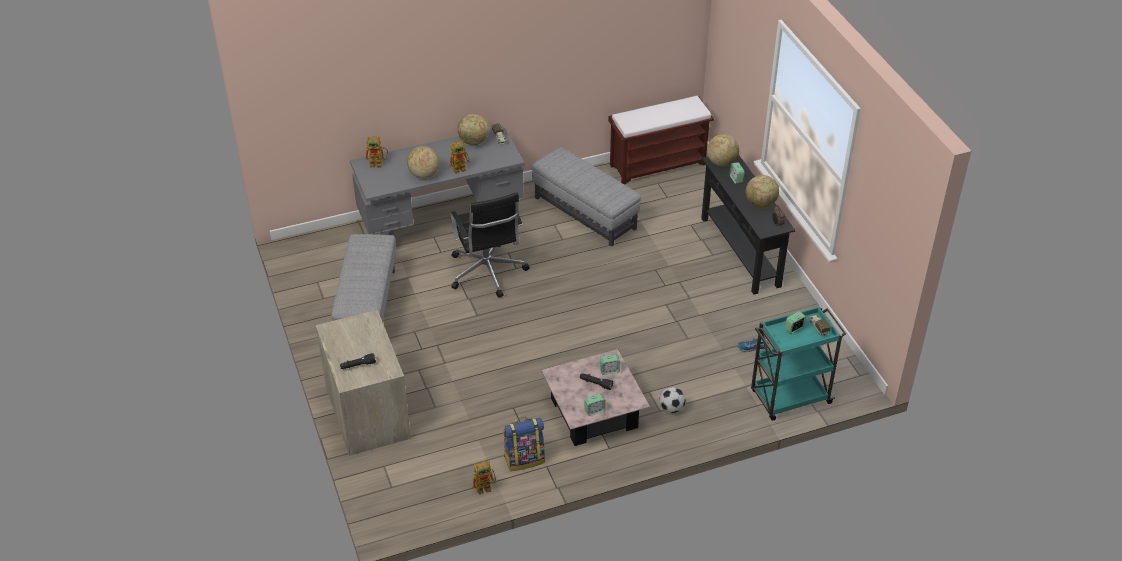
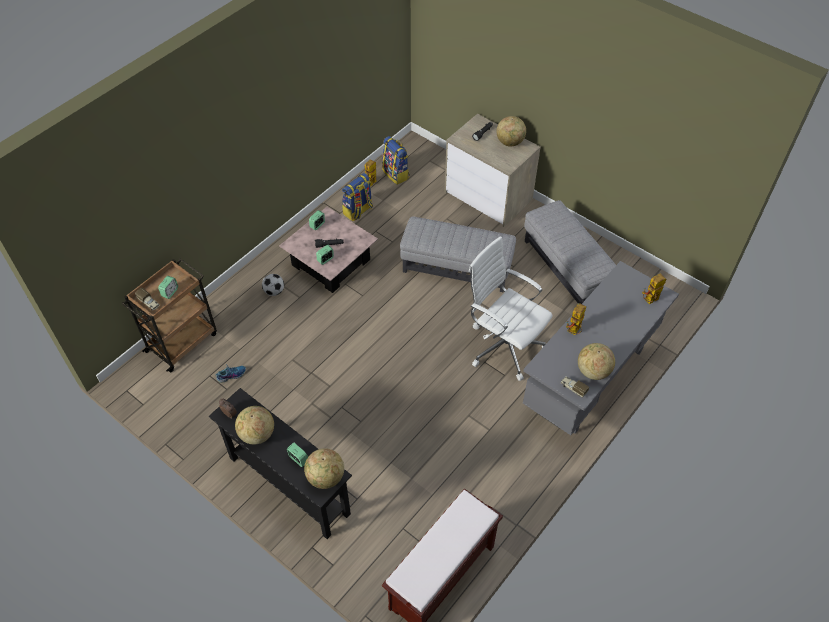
camera: 150 degrees right, 10 degrees up
(424, 175) = (598, 308): globe -> globe (510, 142)
(445, 487) = (396, 174): none -> backpack
(487, 273) = (504, 345): black office chair -> white office chair
(585, 213) = (470, 460): grey ottoman -> grey ottoman (456, 269)
(789, 398) = (182, 341): turquoise cart -> brown cart

